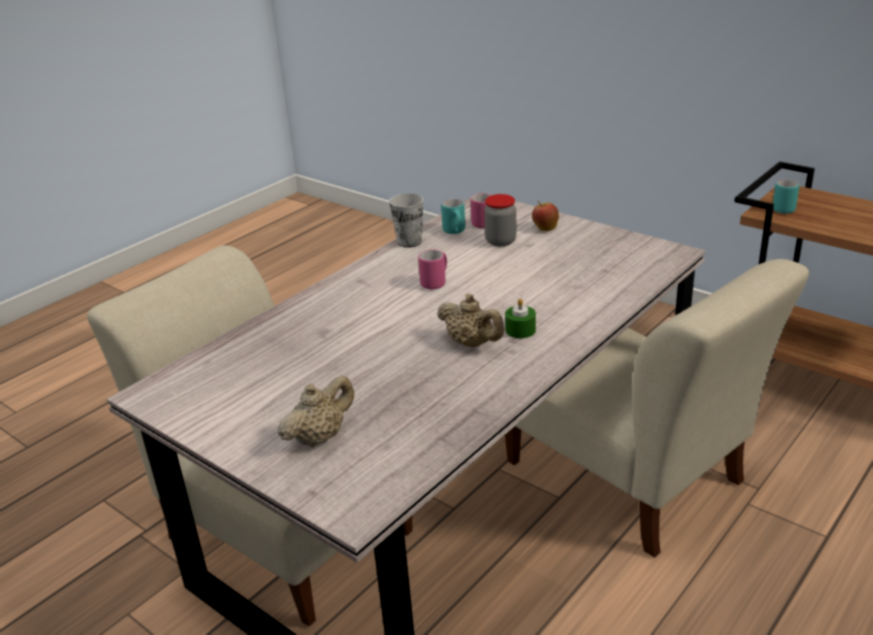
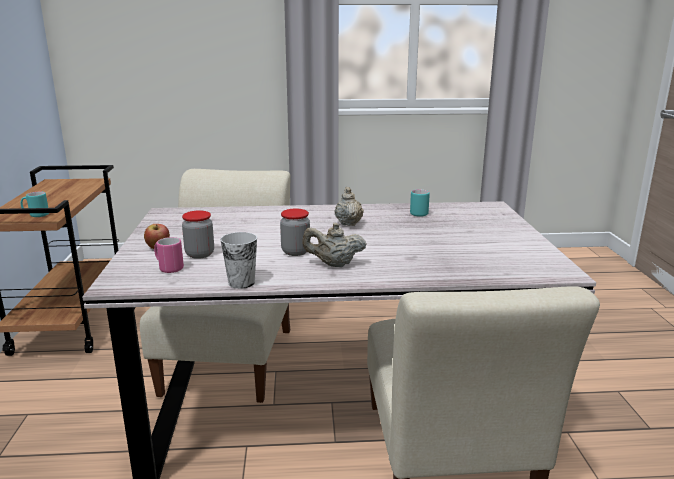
camera: 135 degrees left, 10 degrees down
(320, 437) = (479, 224): beige teapot -> beige teapot (334, 264)
(436, 282) = (295, 252): pink mug -> jar
(455, 232) = (199, 274): turquoise mug -> turquoise mug (420, 213)
(520, 330) = (316, 218): green candle -> none

